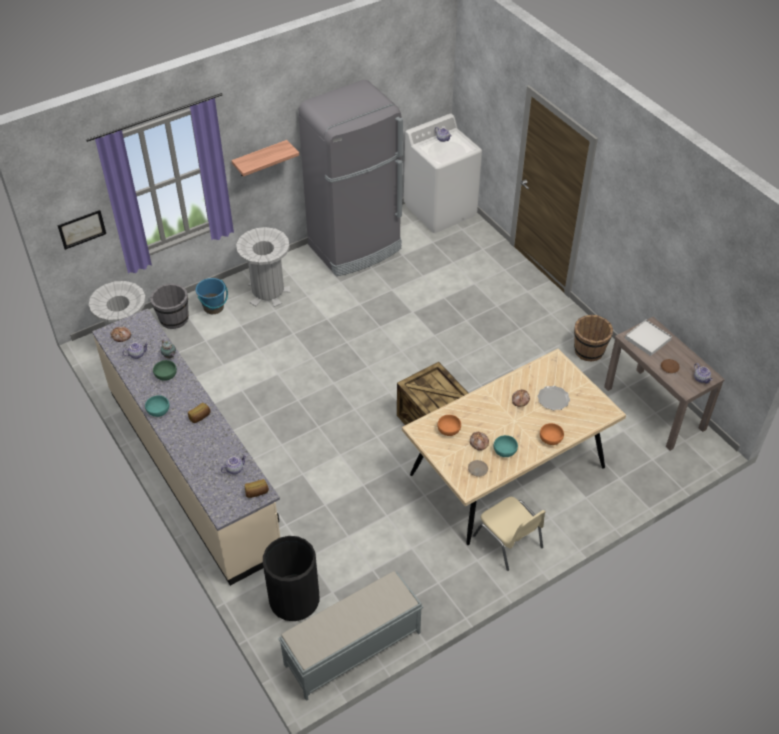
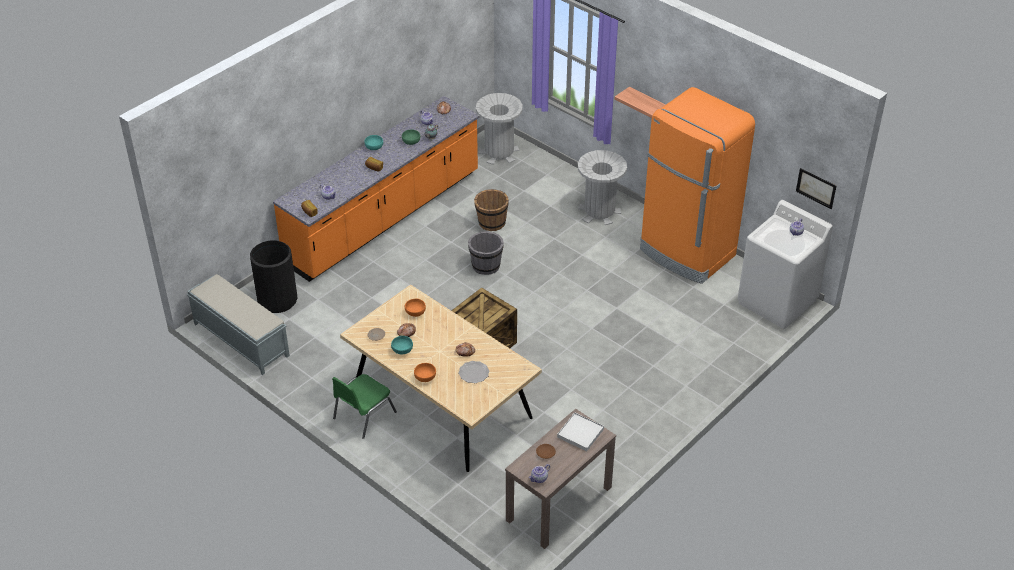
camera: 75 degrees right, 5 degrees down
(82, 229) = (518, 43): picture -> picture (816, 188)
(173, 319) = (541, 167): grey bucket -> grey bucket (486, 266)
(193, 469) = (384, 218): beige counter -> orange counter
(213, 307) = (564, 185): blue bucket -> none
(355, 247) = (687, 253): grey fridge -> orange fridge
(509, 542) = (363, 415): beige chair -> green chair
(589, 351) = (618, 444): brown bucket -> brown bucket (491, 223)

